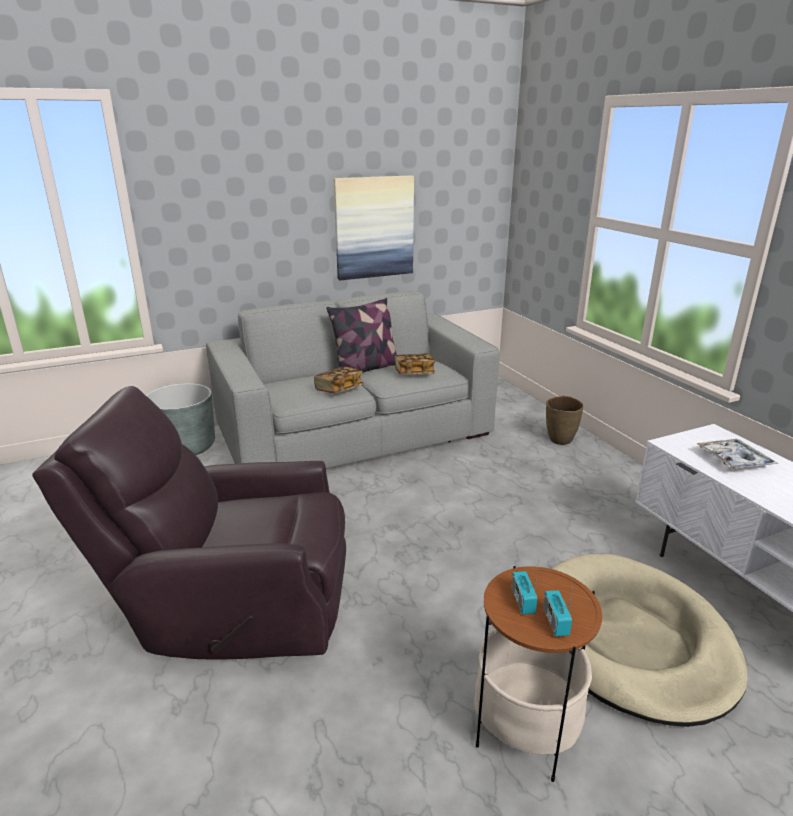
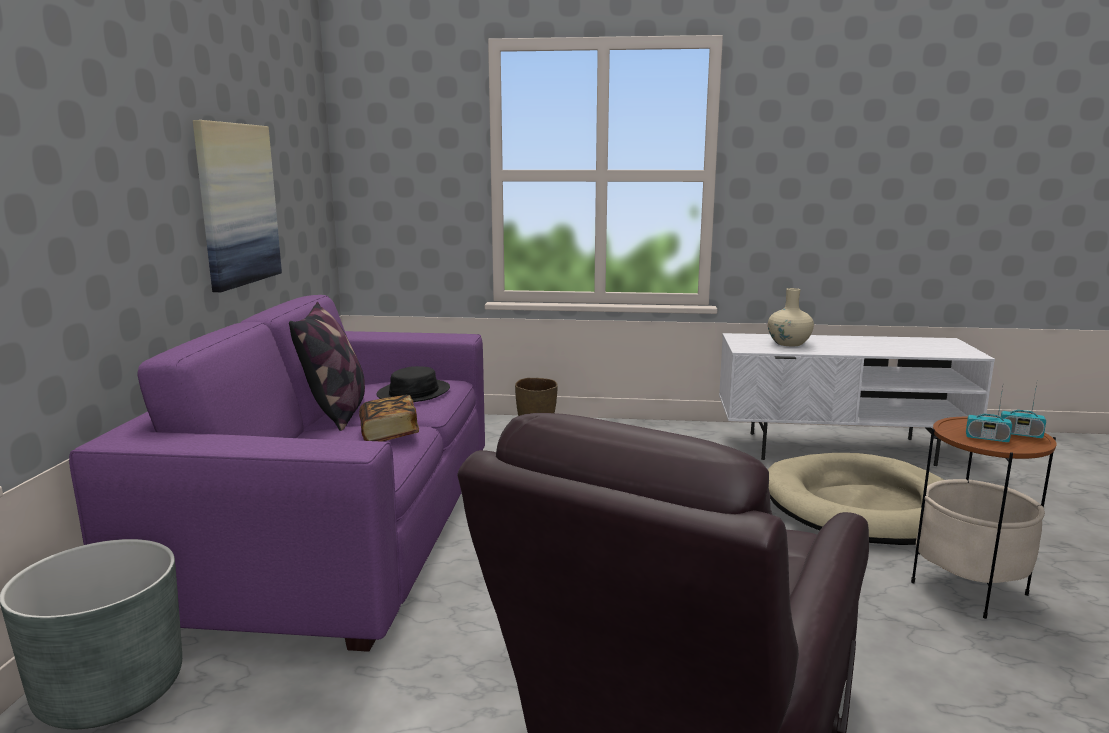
camera: 60 degrees left, 10 degrees down
(354, 432) = (339, 523): grey sofa -> purple sofa
(414, 373) = (414, 393): book -> black hat
(734, 460) = (789, 343): tray -> beige vase

